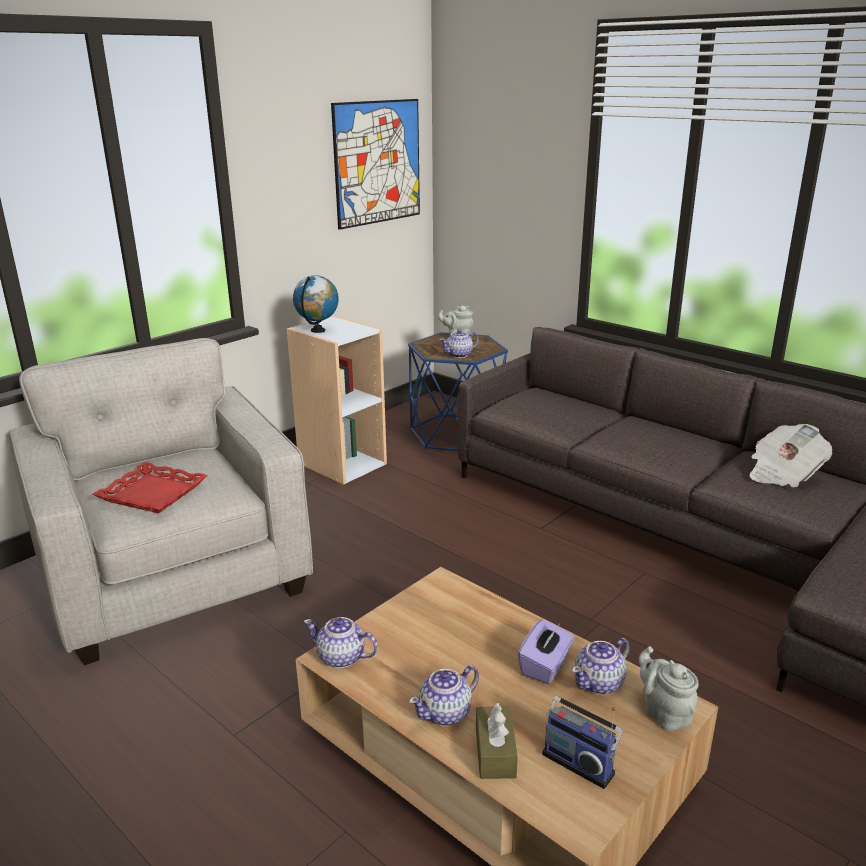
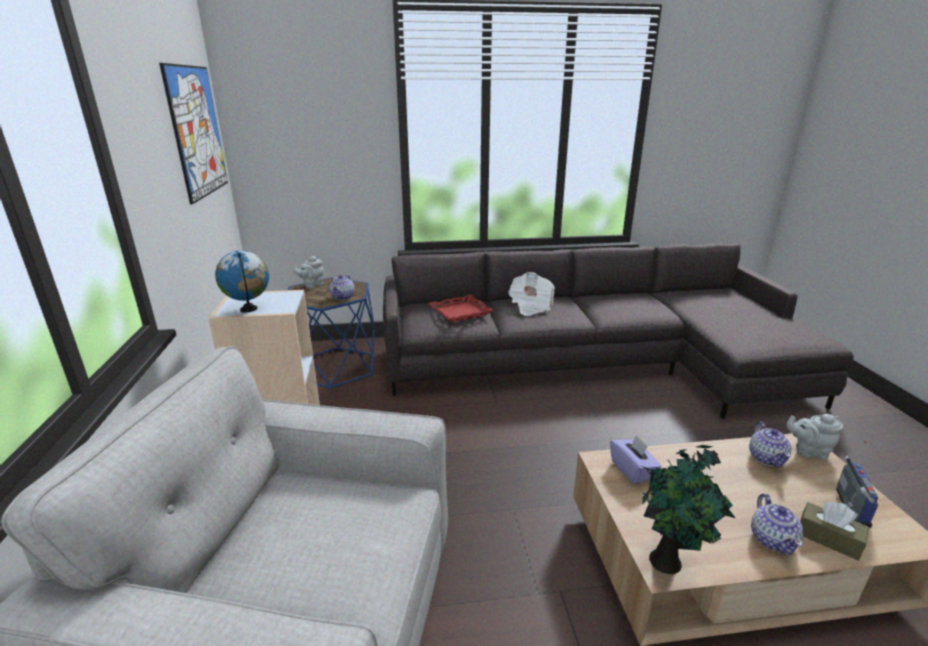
camera: 50 degrees left, 0 degrees up
(153, 493) = (330, 553): red tray -> red tray (460, 312)
(341, 657) = (668, 562): teapot -> potted plant
(545, 666) = (737, 469): purple tissue box -> purple tissue box (632, 470)
(579, 761) = (849, 507): radio -> radio turned 60 degrees counterclockwise
(783, 473) = (622, 300): newspaper -> newspaper (530, 306)

